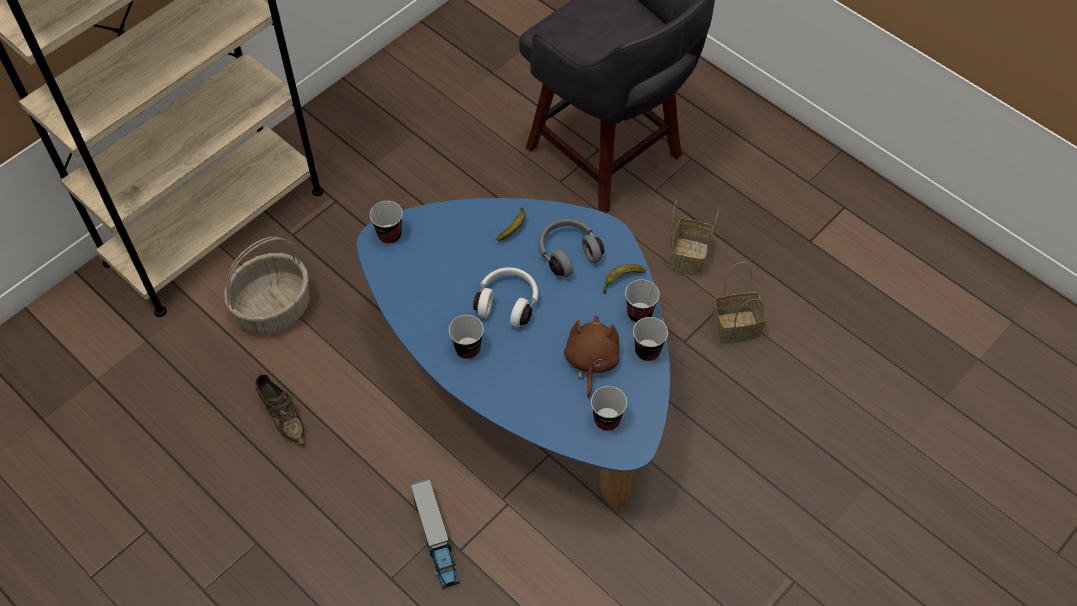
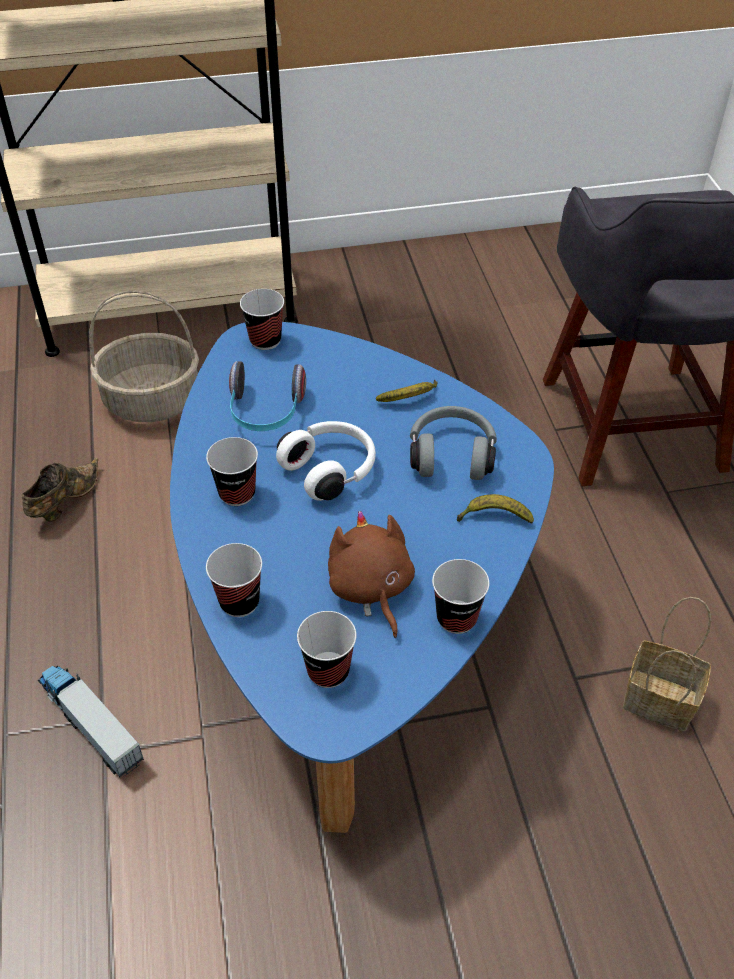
camera: 35 degrees right, 10 degrees down
(283, 416) = (64, 502): brown shoe -> brown shoe turned 150 degrees counterclockwise
(436, 286) = (265, 412): none -> headphones
(436, 538) = (90, 723): toy truck -> toy truck turned 120 degrees clockwise
(591, 361) = (371, 589): brown plush toy -> brown plush toy turned 60 degrees counterclockwise
(639, 314) = (484, 568): cup -> cup (239, 602)
(688, 255) = (656, 582): basket -> none

